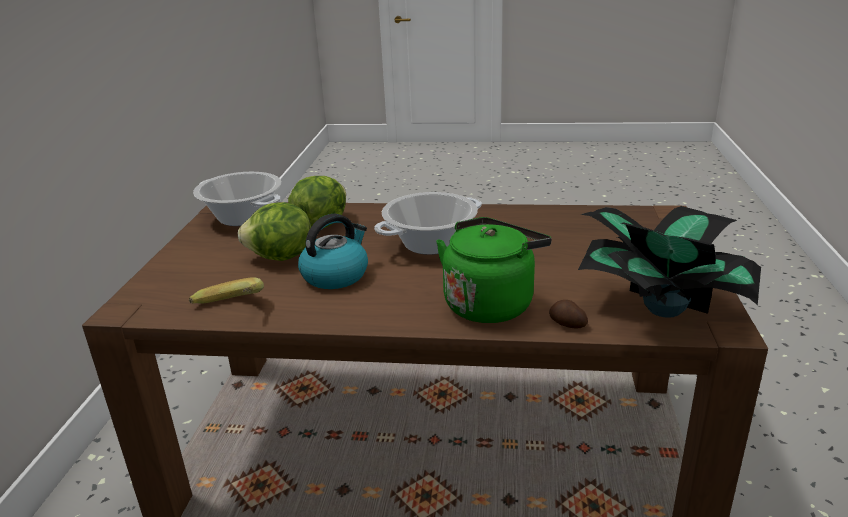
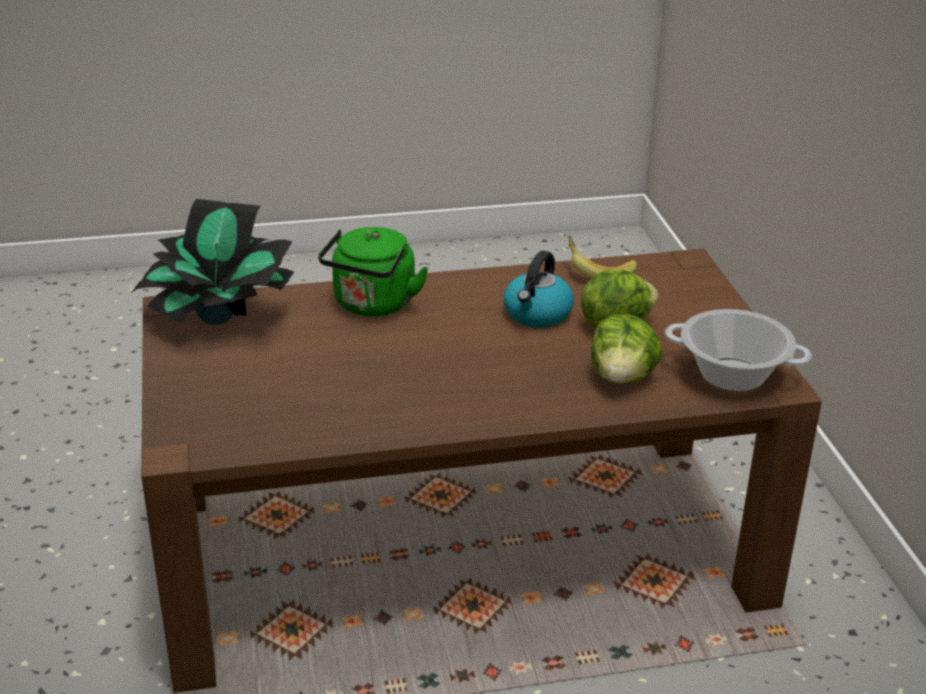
camera: 160 degrees right, 5 degrees up
(431, 244) = (465, 364): cooking pot -> none
(567, 324) = (302, 295): potato -> none

